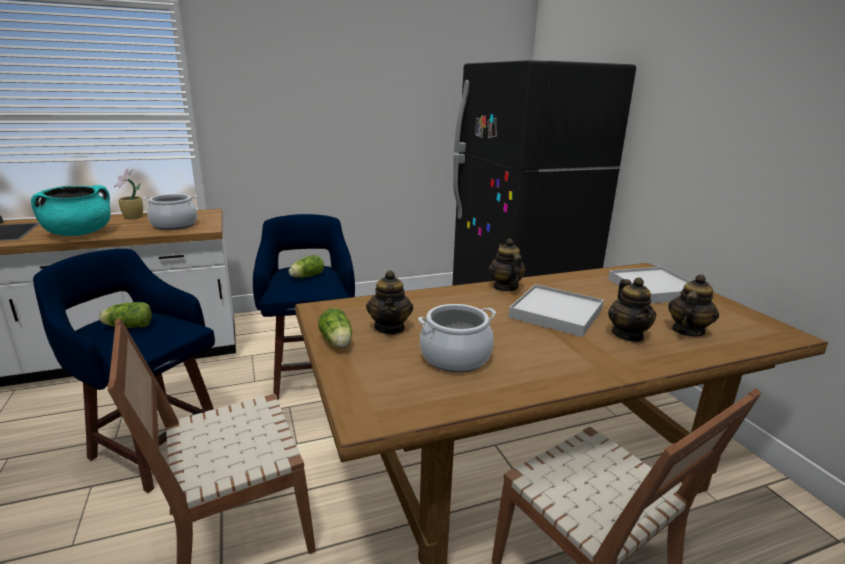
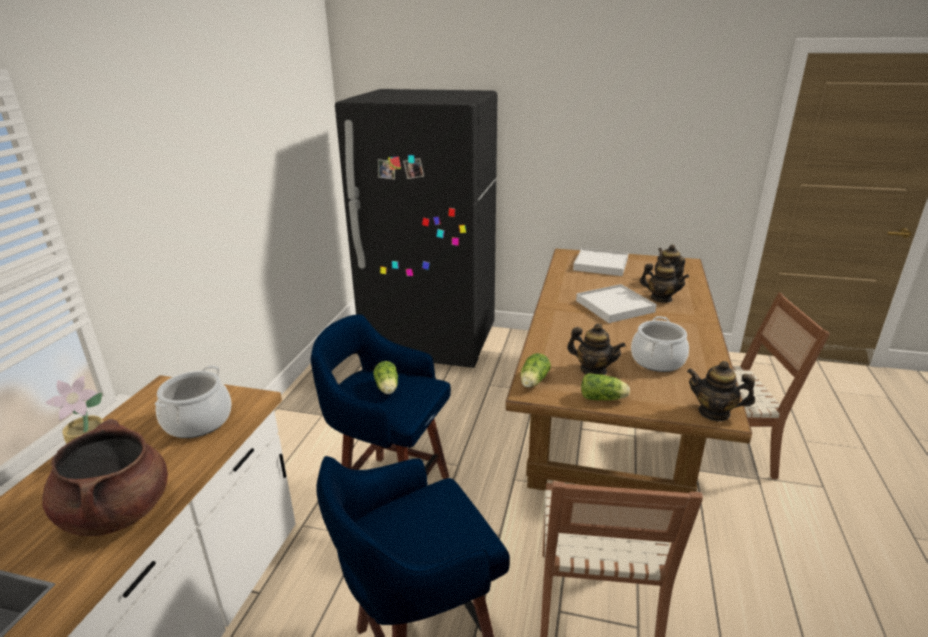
camera: 55 degrees left, 5 degrees up
(79, 233) = (117, 512): turquoise cooking pot -> brown cooking pot
(127, 326) = (409, 532): lettuce -> lettuce (533, 382)
(505, 287) = (555, 306): teapot -> teapot (714, 412)

